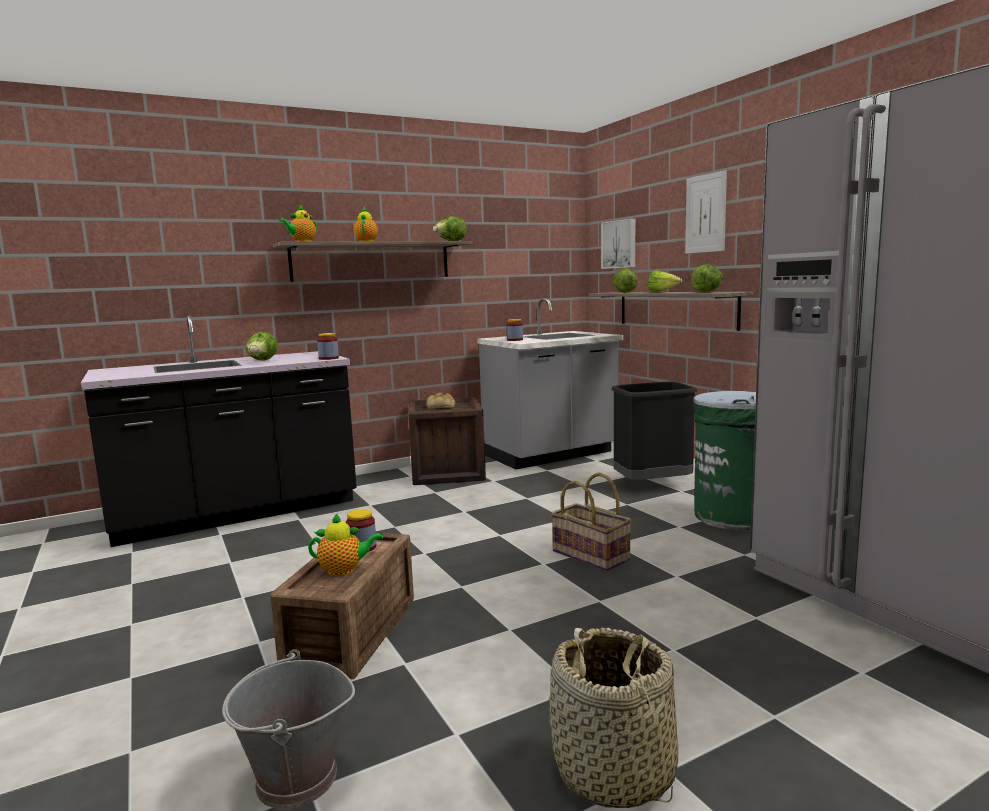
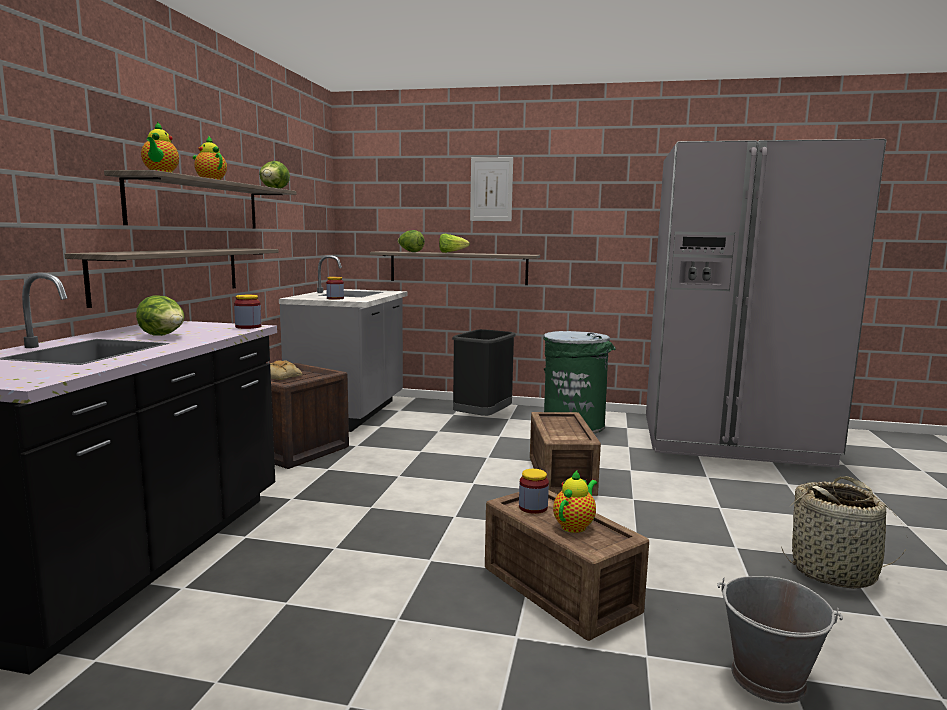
camera: 50 degrees left, 0 degrees up
(339, 316) = (171, 273): none -> shelf
(591, 555) = (562, 474): basket -> crate
(620, 244) = (387, 206): picture -> none
(707, 292) = (508, 254): lettuce -> none

